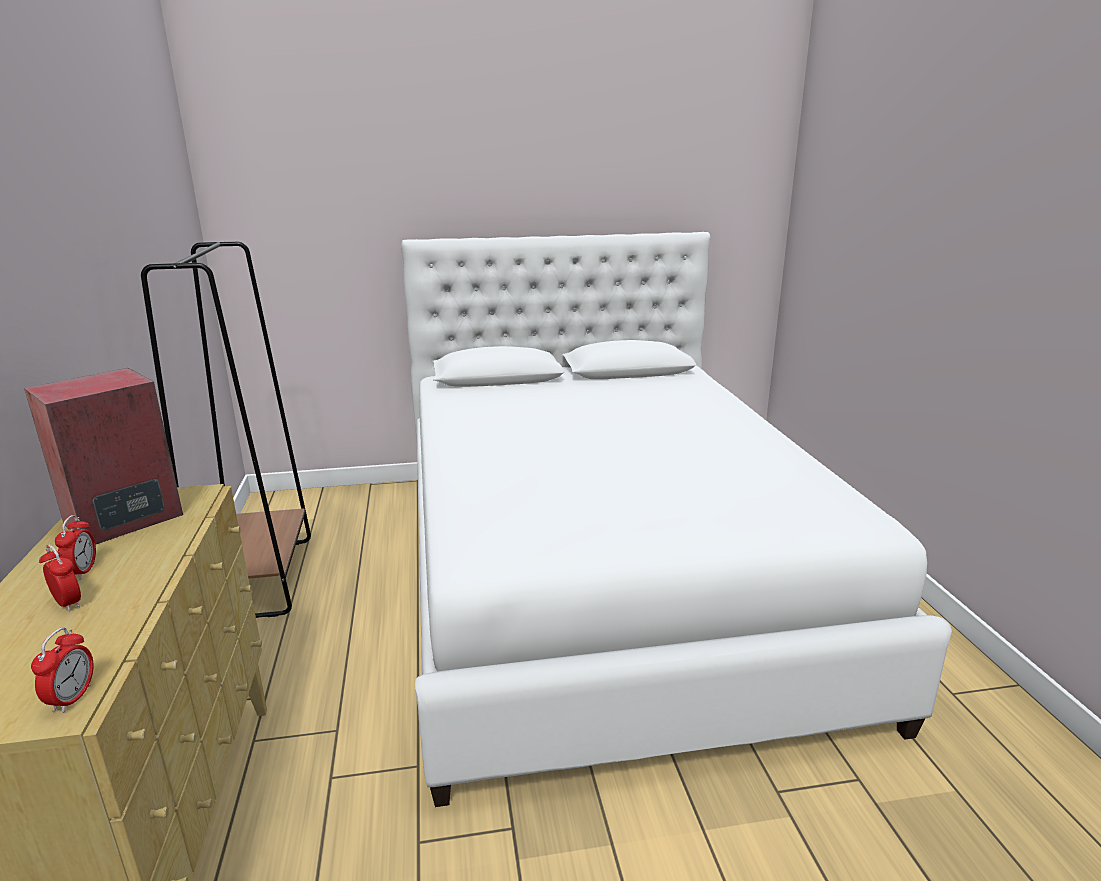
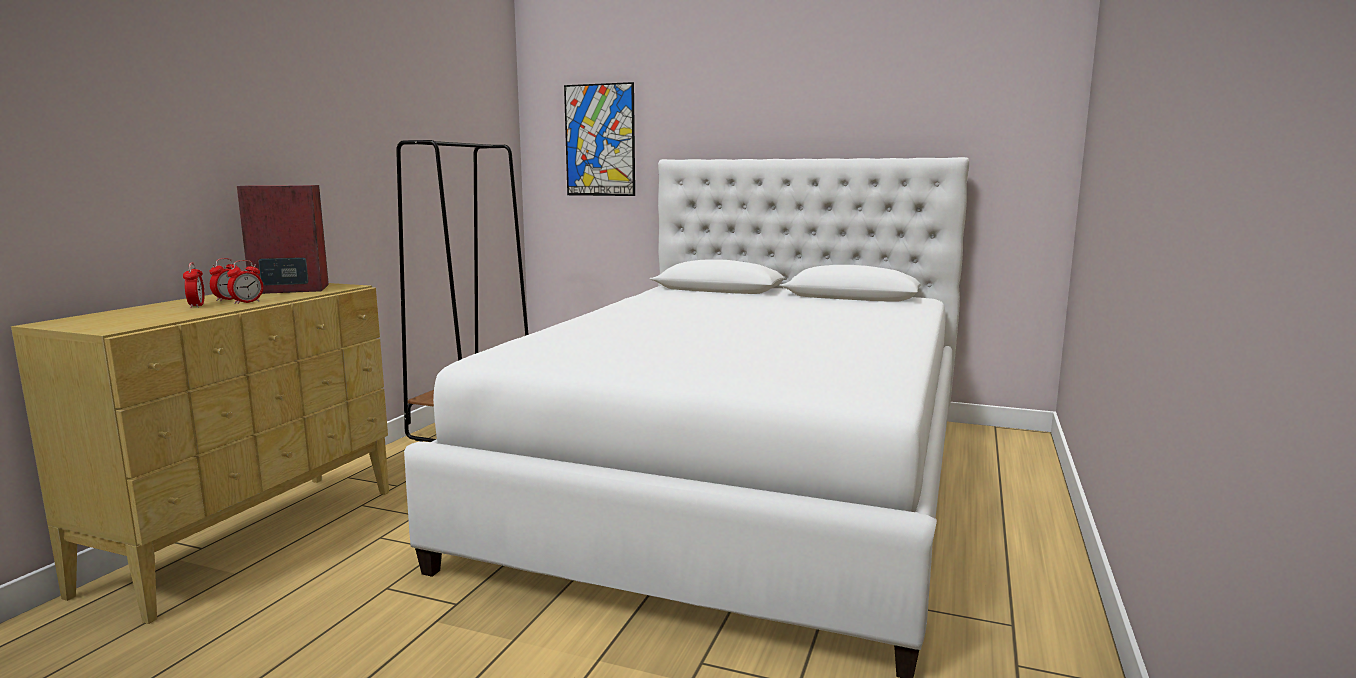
camera: 30 degrees right, 10 degrees down
(72, 698) = (125, 327): alarm clock -> alarm clock (247, 302)
(315, 216) = (600, 140): none -> picture

